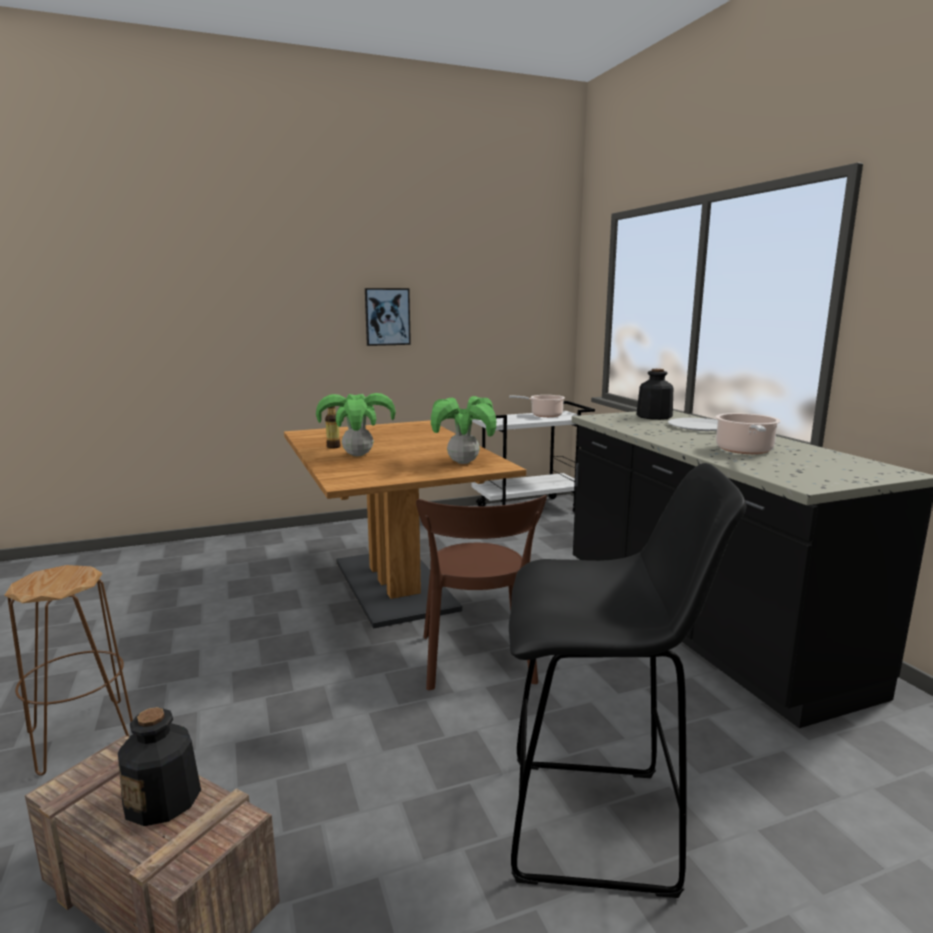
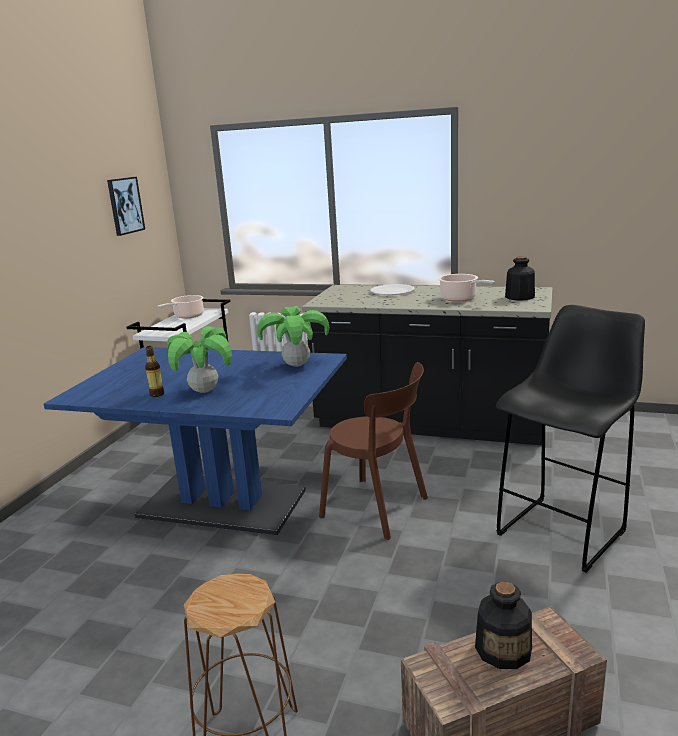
camera: 50 degrees left, 5 degrees up
(387, 316) = (43, 249): picture -> picture (125, 205)
(394, 585) = (222, 503): brown dining table -> blue dining table
(653, 416) = (347, 292): bottle -> bottle (519, 297)

